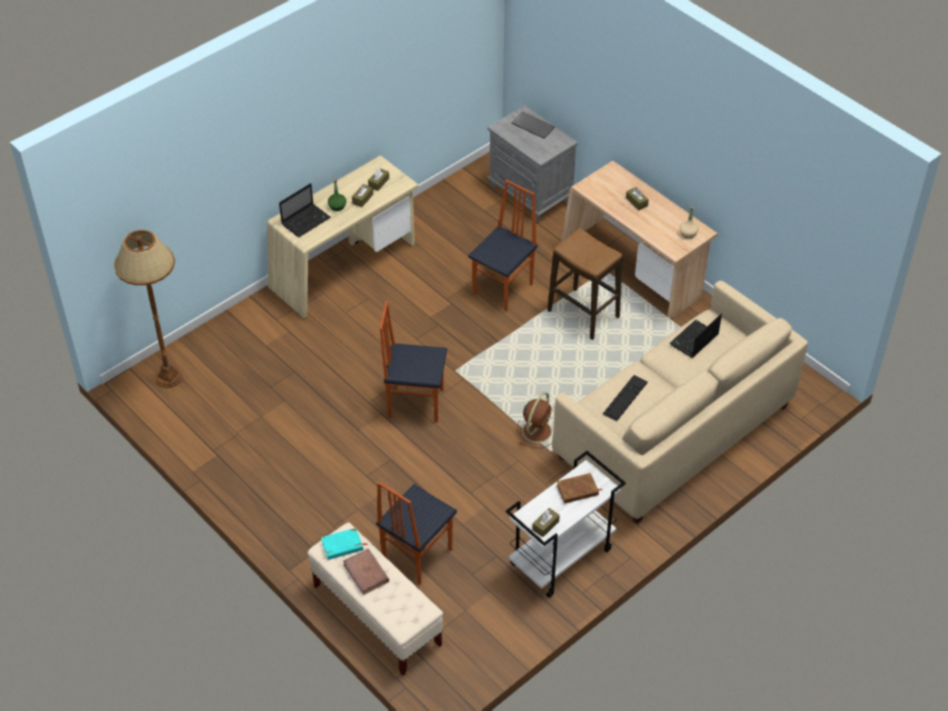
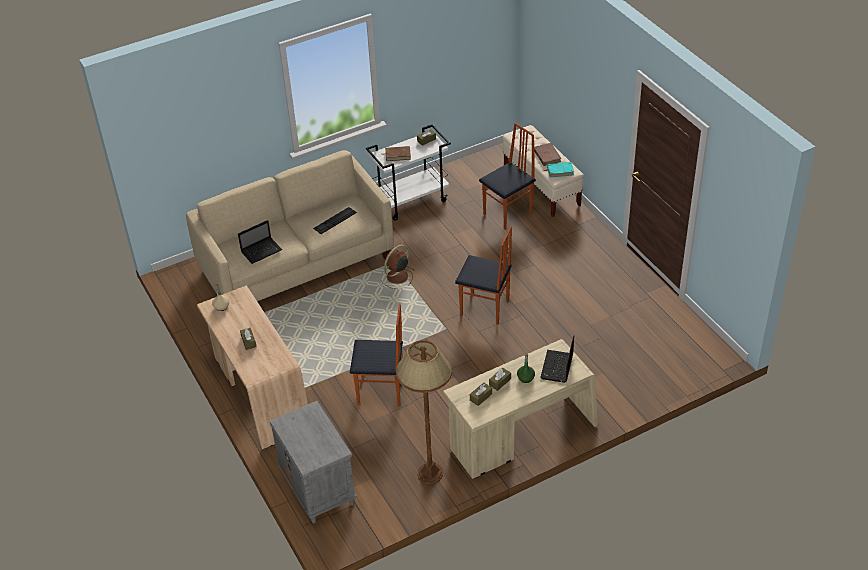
camera: 165 degrees left, 5 degrees down
(169, 377) = (688, 358): brown floor lamp -> brown floor lamp (430, 473)
(306, 220) = (557, 367): laptop -> laptop turned 45 degrees counterclockwise
(504, 289) = (381, 392): chair -> chair turned 135 degrees counterclockwise
(534, 126) = (304, 446): keyboard -> none
(583, 314) = (322, 360): stool -> none

